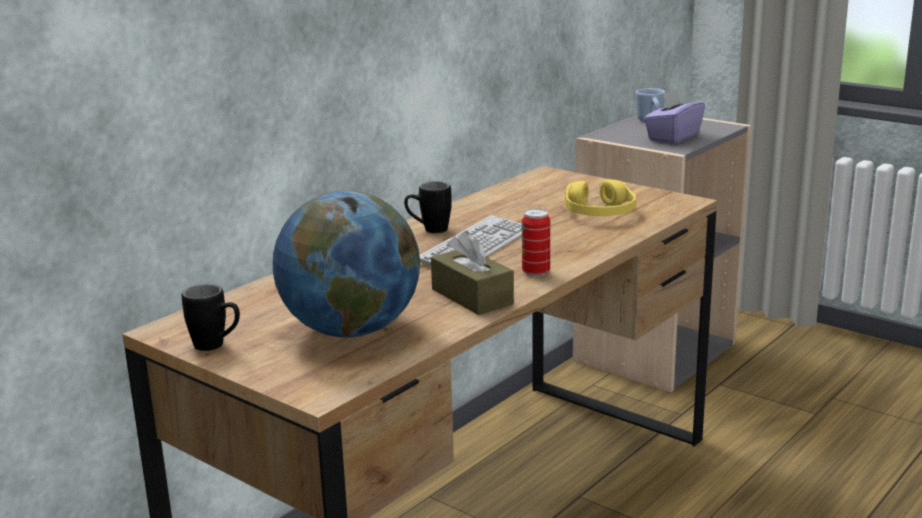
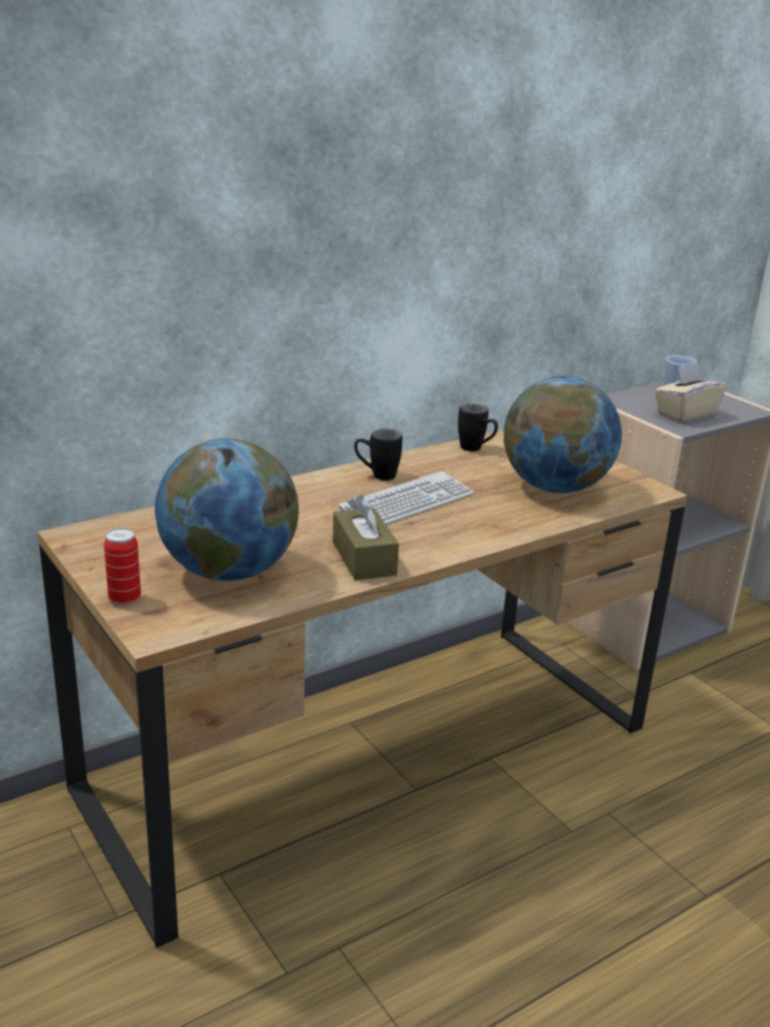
camera: 15 degrees right, 5 degrees up
(217, 346) = (103, 562): black mug -> black mug (476, 449)
(536, 273) = (443, 544): can -> can (124, 599)
(600, 213) = (555, 487): yellow headphones -> globe
(673, 137) = (685, 414): purple tissue box -> beige tissue box

